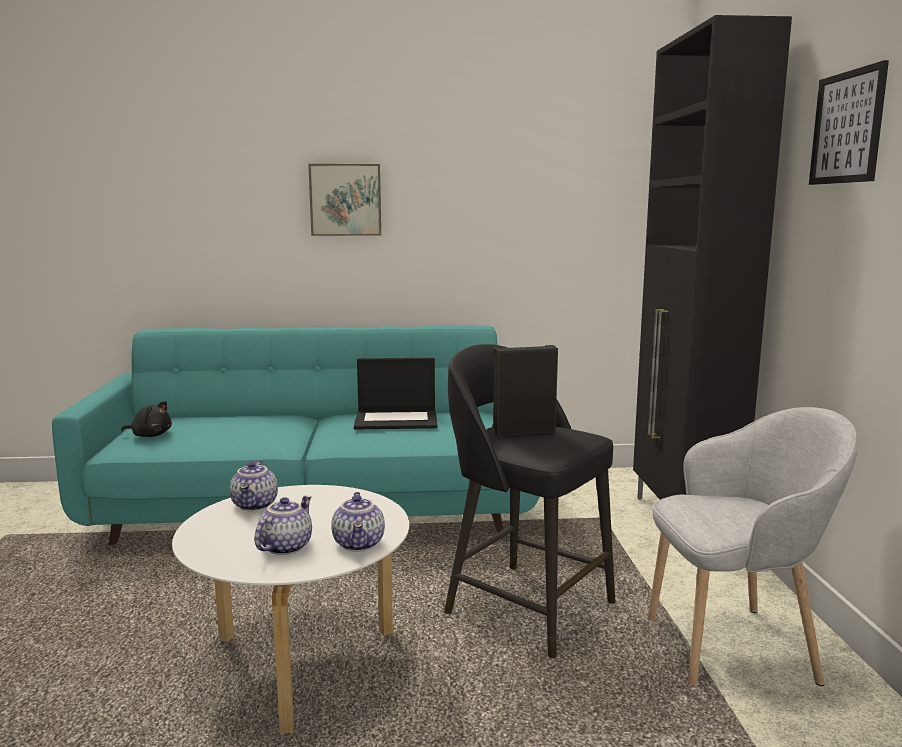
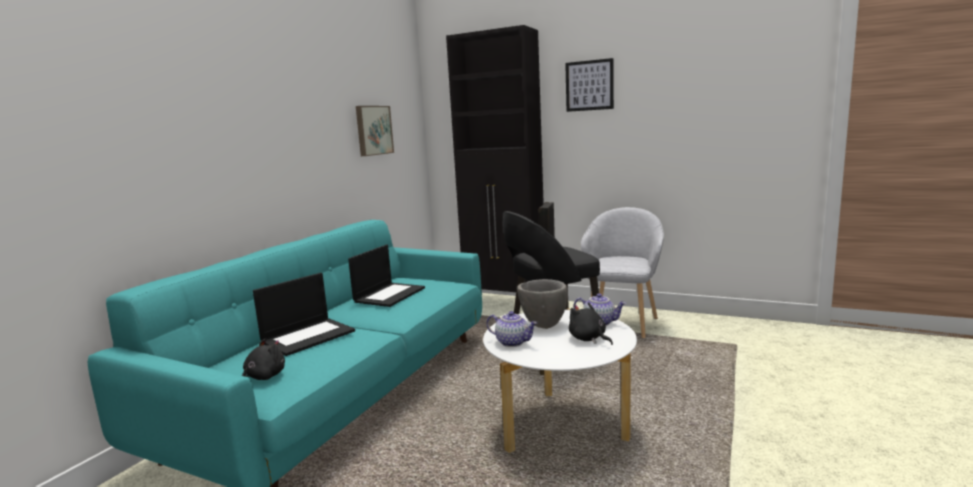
camera: 60 degrees left, 0 degrees up
(247, 422) = (308, 336): none -> laptop
(285, 547) = (588, 339): teapot -> black plush toy
(332, 510) = (543, 324): none -> grey bowl
(345, 200) = (266, 133): picture -> picture (373, 130)

